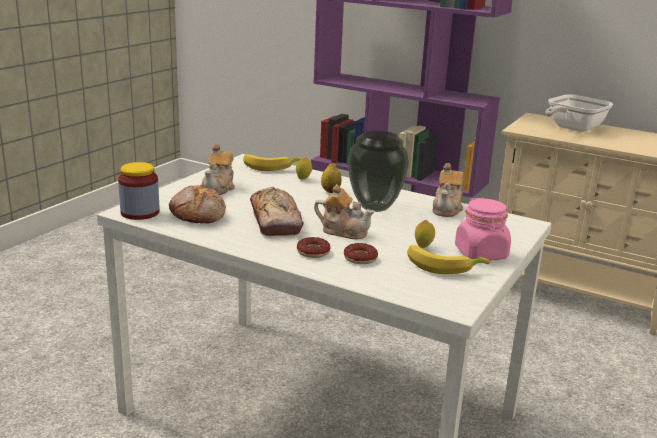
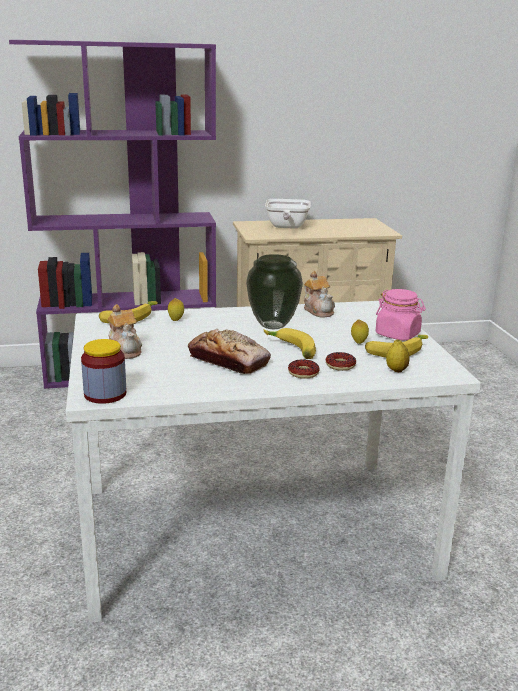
camera: 40 degrees left, 0 degrees up
(198, 215) = (160, 378): bread -> none
(330, 191) = (217, 323): lemon -> lemon (396, 370)
(343, 231) = (290, 350): teapot -> banana

